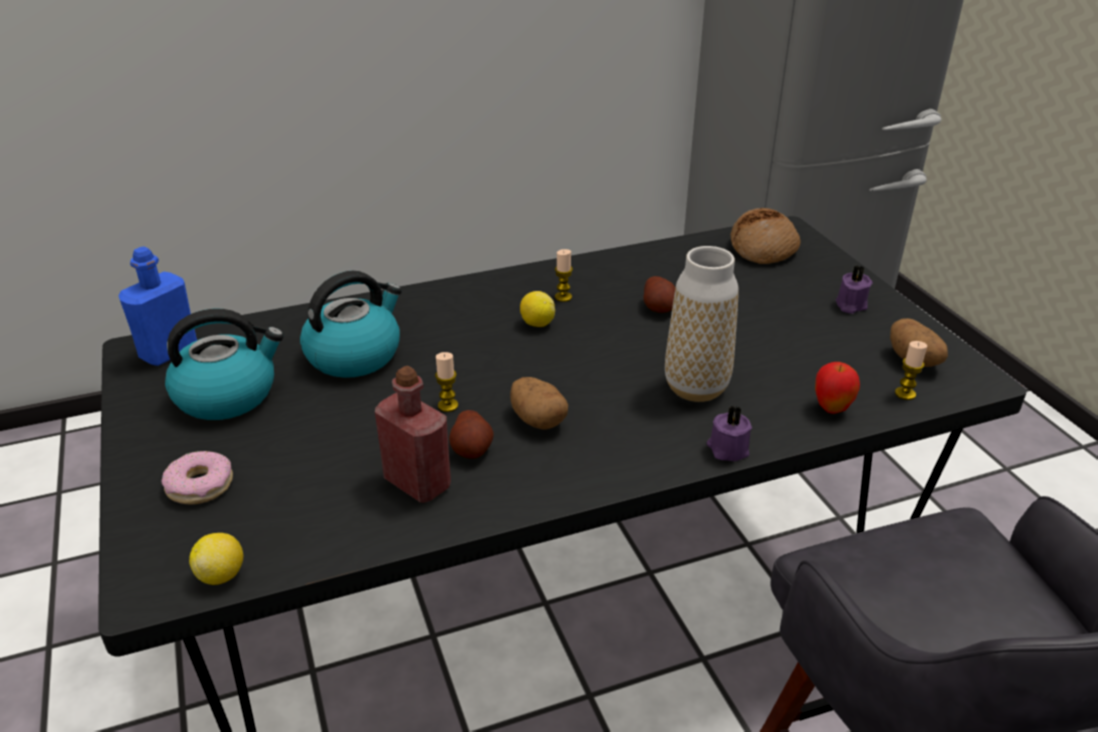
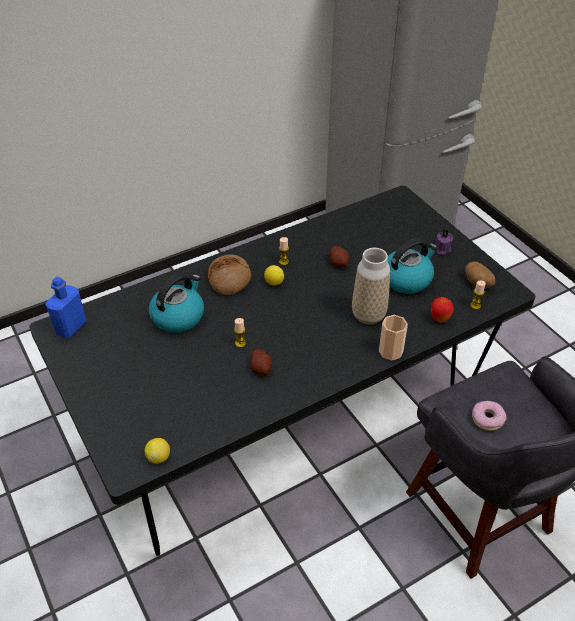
camera: 10 degrees left, 10 degrees up
(200, 486) = (126, 409): donut -> donut (487, 419)
(228, 395) = (117, 352): kettle -> kettle (407, 279)
(417, 483) = (239, 392): red bottle -> none
(538, 419) = (290, 346): potato -> none
(727, 449) = (391, 351): purple candle -> cup
(763, 248) = (389, 212): bread -> bread (229, 280)

